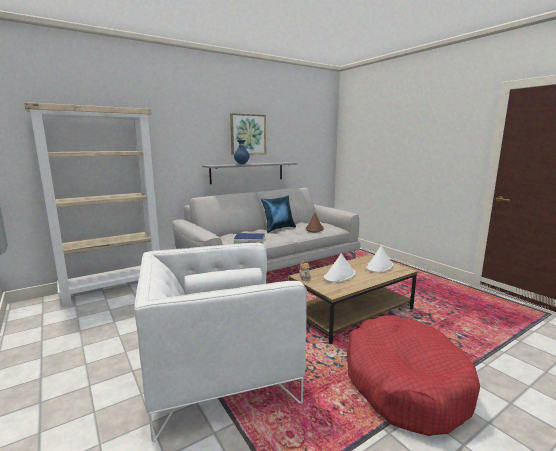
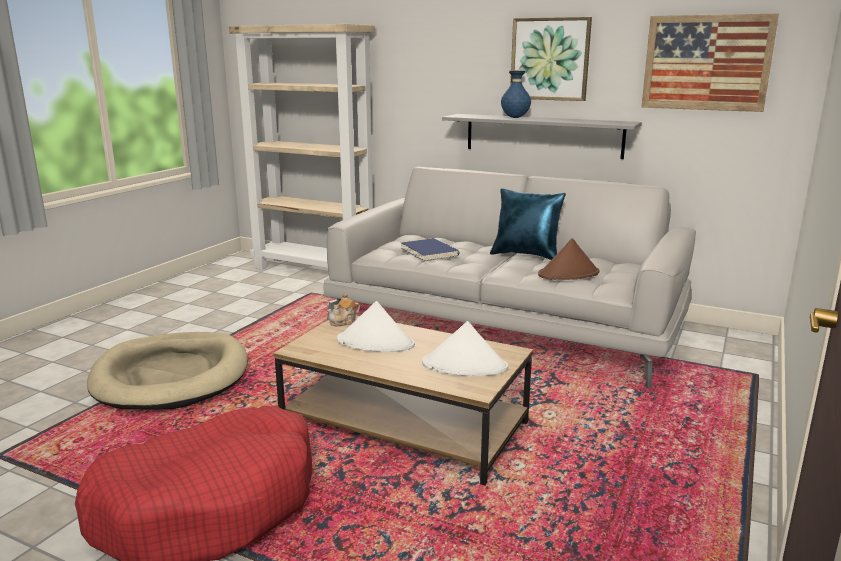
camera: 60 degrees right, 5 degrees up
(219, 373) = (172, 376): white armchair -> beige dog bed
(305, 136) = (706, 63): none -> picture

